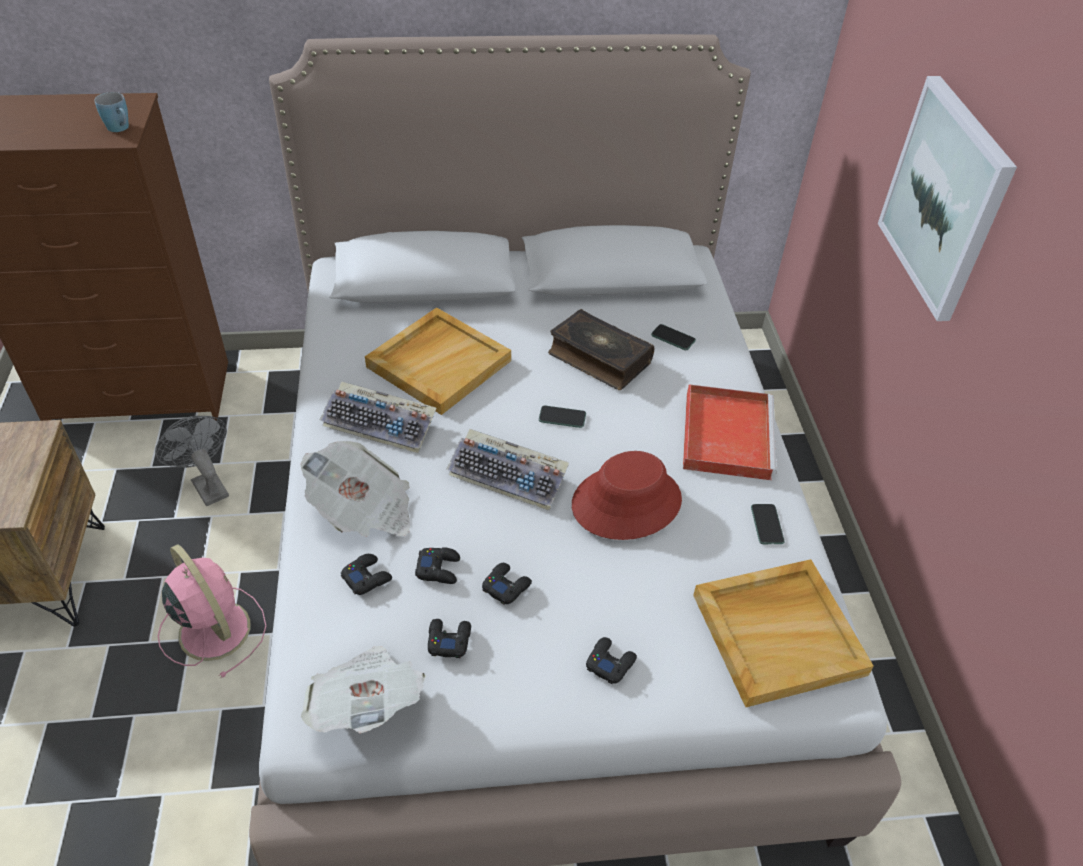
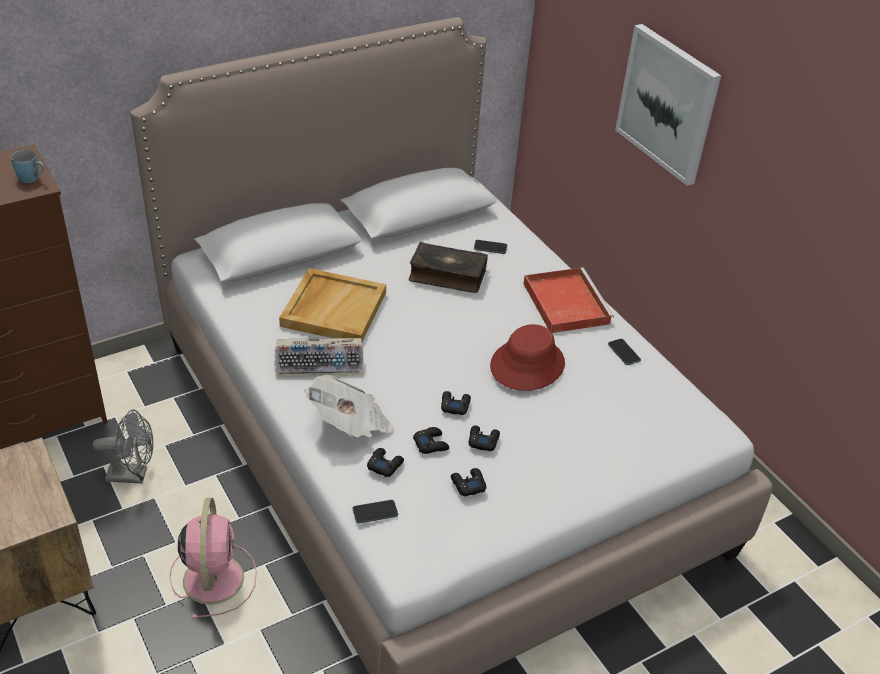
camera: 25 degrees left, 5 degrees down
(206, 485) = (133, 475): grey fan -> grey fan turned 150 degrees clockwise
(213, 628) = (213, 577): pink fan -> pink fan turned 60 degrees clockwise
(367, 704) = (440, 539): newspaper -> none
(510, 476) = (438, 371): keyboard -> none
(562, 417) = (448, 322): phone -> phone (375, 512)
(610, 662) = (578, 464): black game controller -> black game controller (455, 405)
(778, 633) = (668, 414): beige tray -> none

